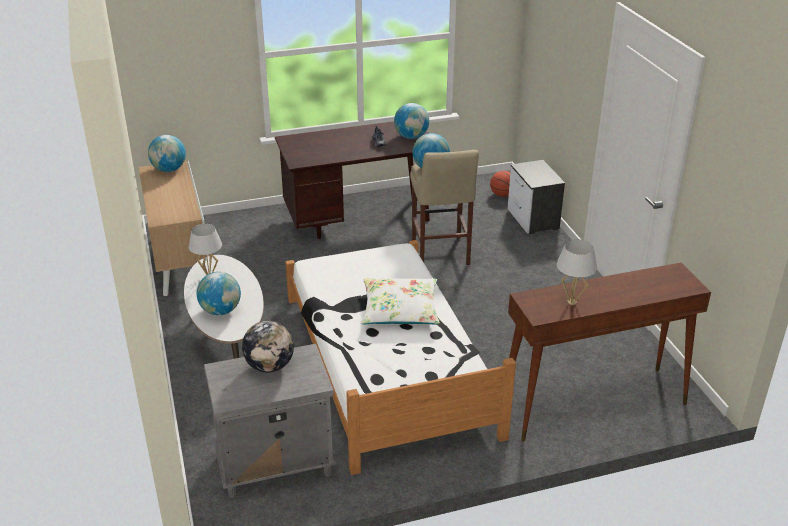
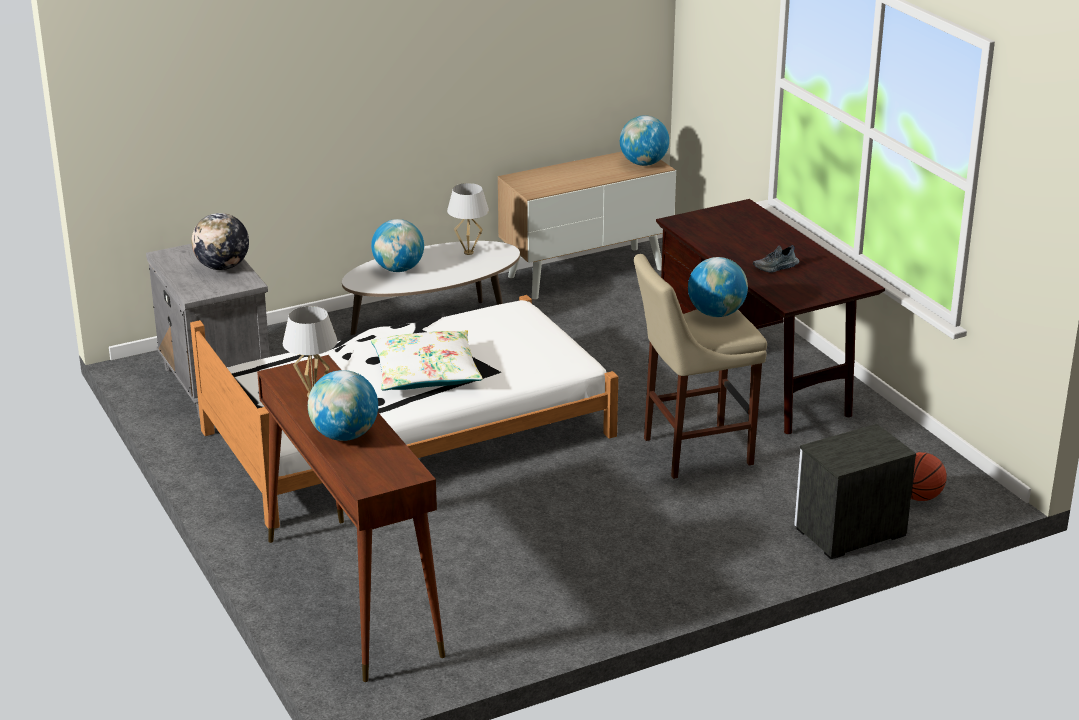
camera: 80 degrees right, 5 degrees down
(411, 137) = (810, 288): globe -> globe (344, 436)

